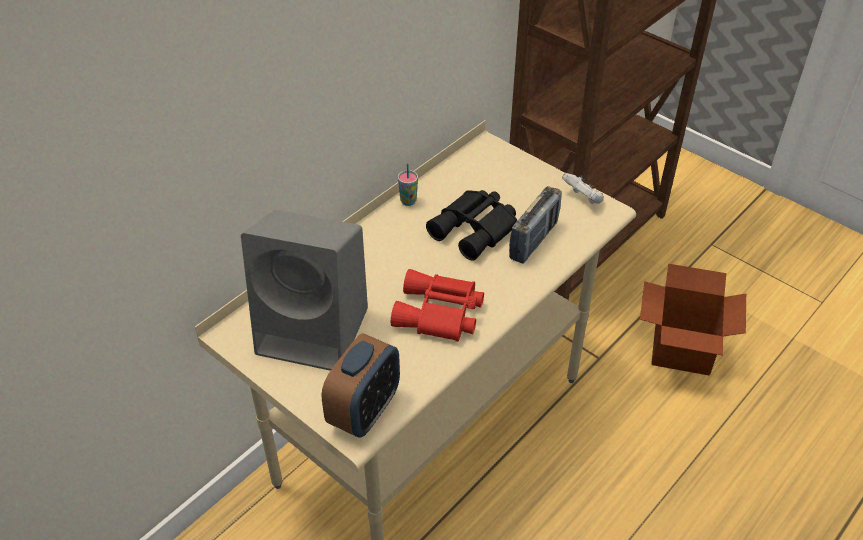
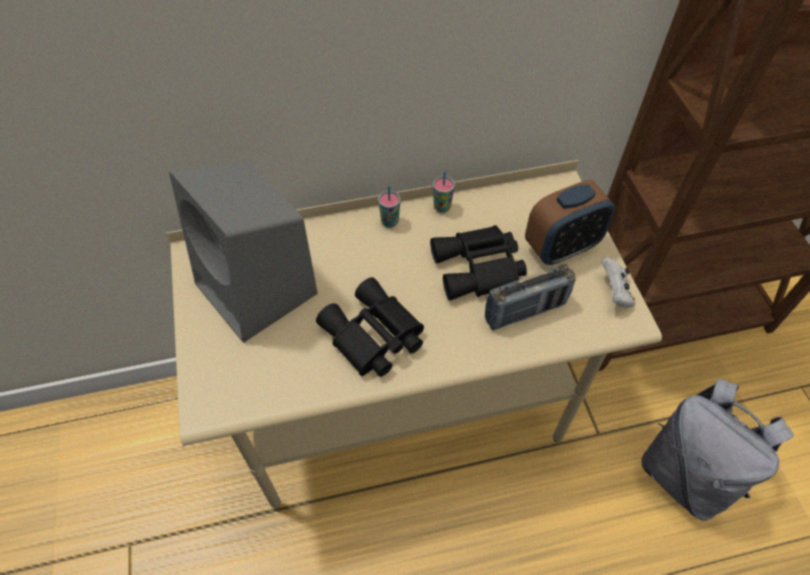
camera: 35 degrees right, 10 degrees up
(364, 411) = (229, 393): alarm clock -> alarm clock (561, 248)
(376, 231) = (389, 222): none -> cup
(439, 314) = (372, 337): red binoculars -> black binoculars
(682, 349) = (687, 474): cardboard box -> grey backpack

